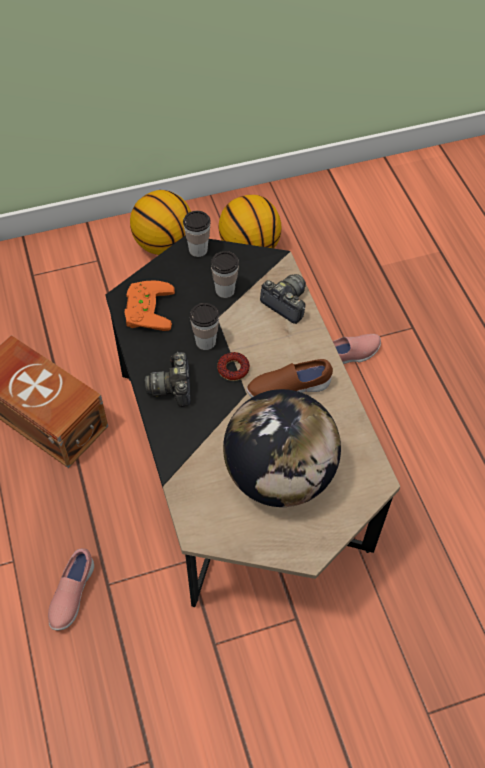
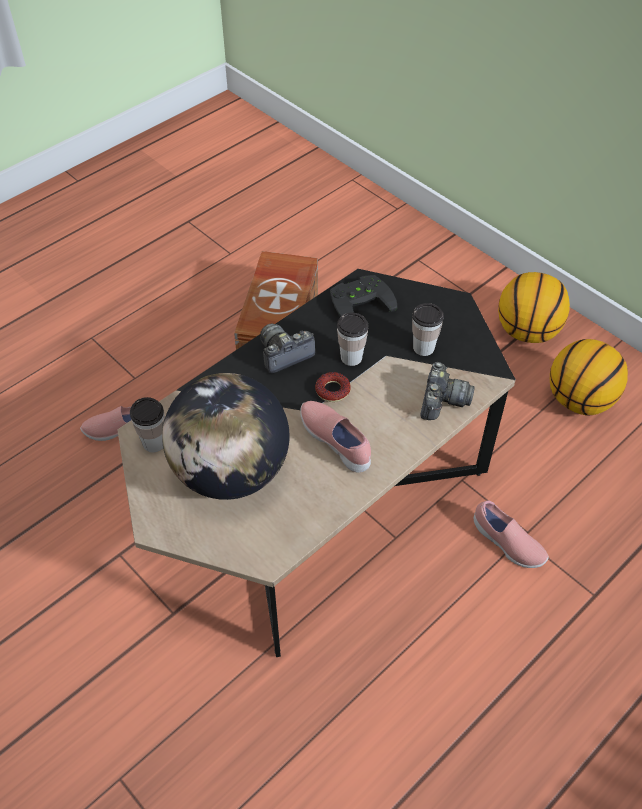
camera: 65 degrees right, 5 degrees down
(145, 309) = (359, 301): orange game controller -> black game controller
(198, 250) = (458, 308): cup -> cup (154, 443)
(288, 388) = (336, 441): brown shoe -> pink shoe

